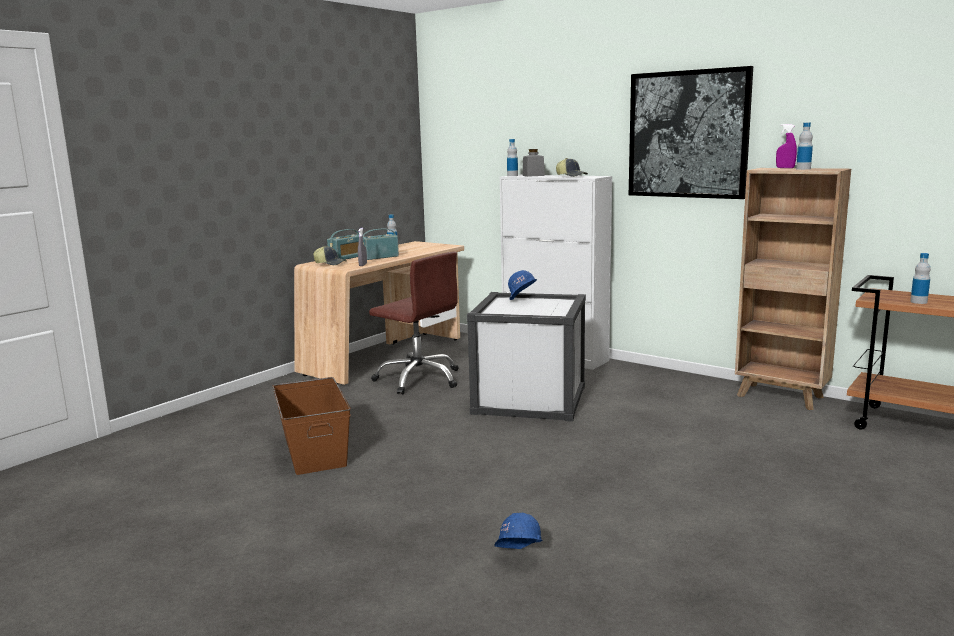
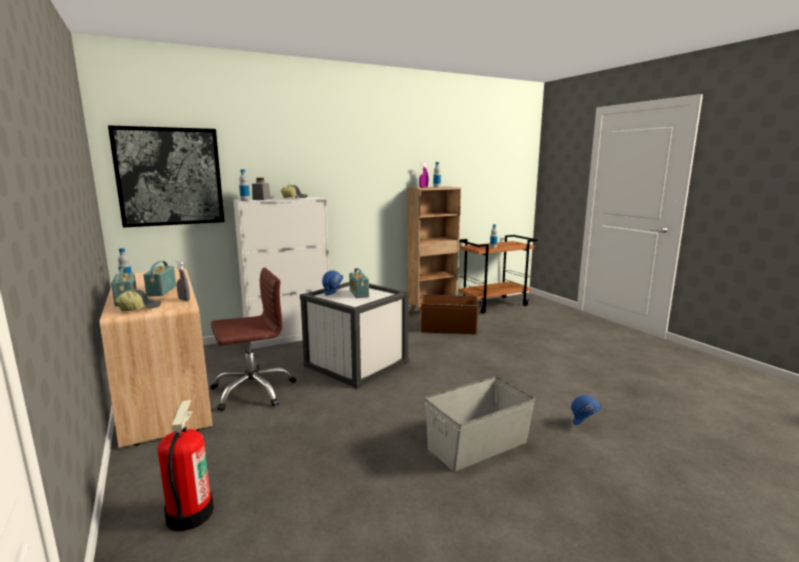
camera: 65 degrees left, 0 degrees up
(234, 415) = (189, 513): none -> fire extinguisher
(313, 450) = (352, 472): brown storage box -> brown storage box (449, 329)
(403, 495) = (476, 444): none -> grey storage box
(539, 307) = (359, 293): none -> radio
(688, 134) = (364, 168): picture -> picture (170, 177)

